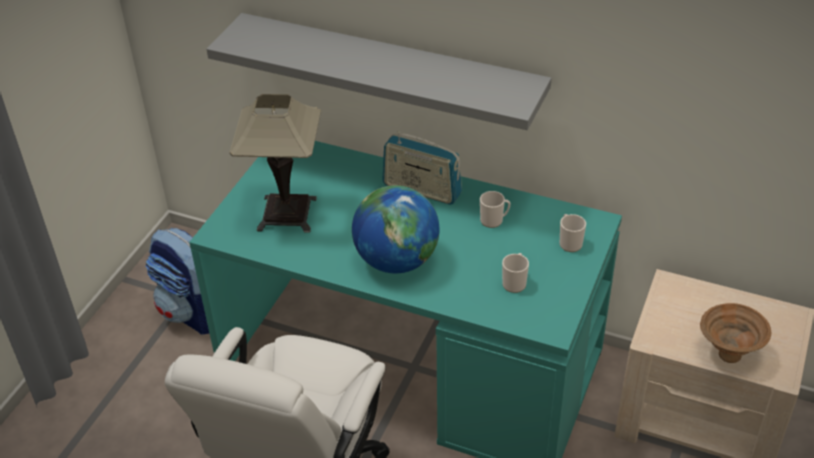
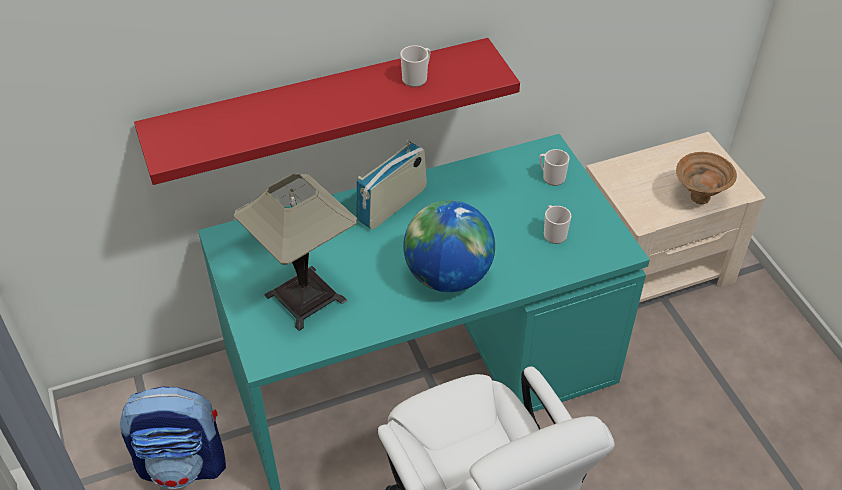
camera: 45 degrees left, 5 degrees up
(390, 71) = (321, 105): grey shelf -> red shelf
(422, 190) = (392, 205): radio -> radio turned 150 degrees clockwise
(494, 220) = (478, 194): mug -> mug (417, 78)

